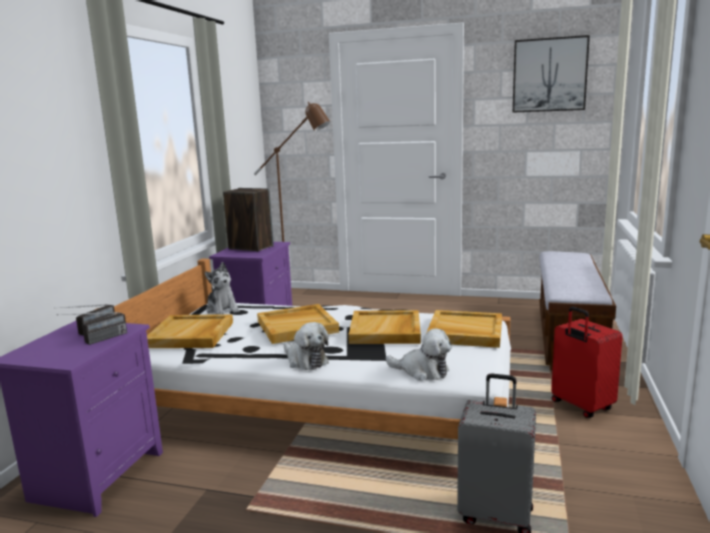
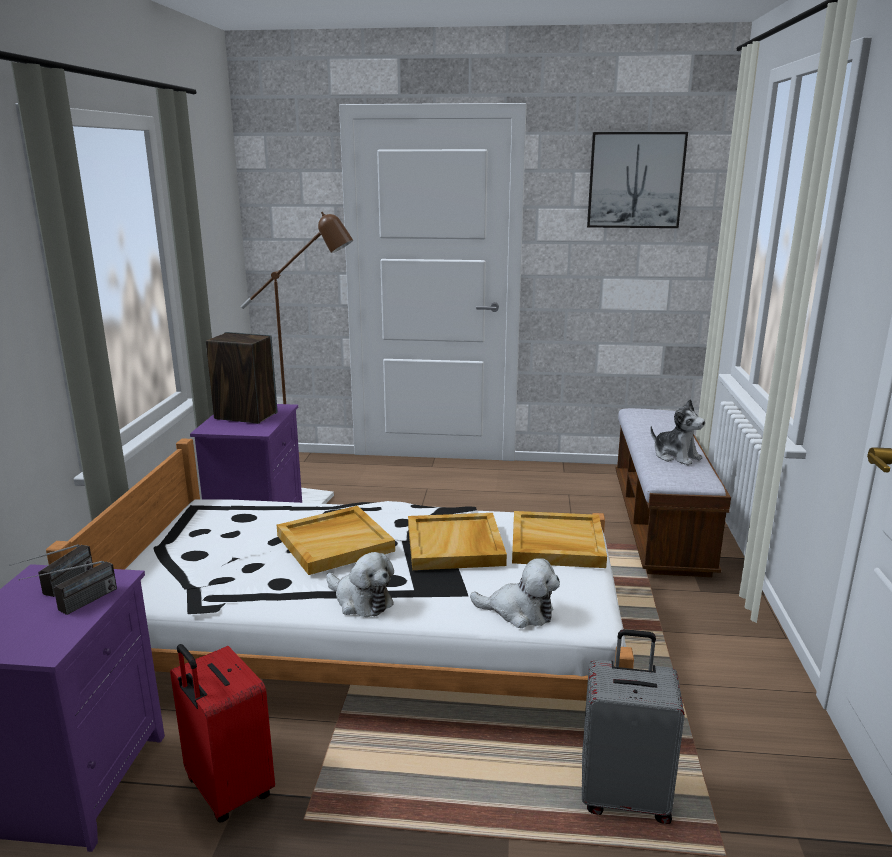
camera: 10 degrees left, 5 degrees up
(191, 335) = (187, 563): beige tray -> none
(222, 310) = (219, 514): plush toy -> plush toy (676, 456)
(580, 406) = (693, 627): red suitcase -> red suitcase (227, 790)

